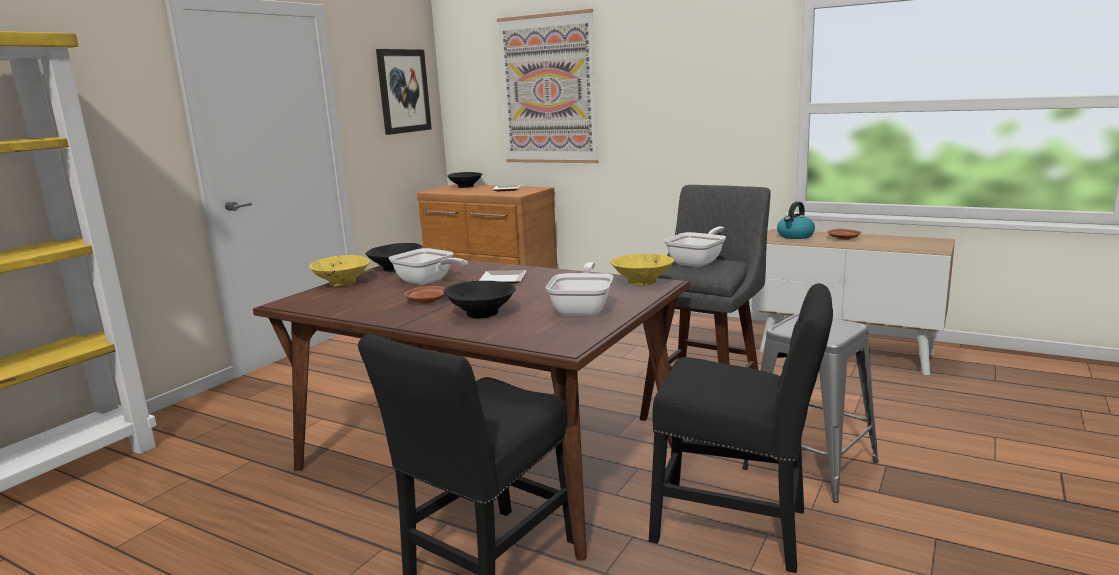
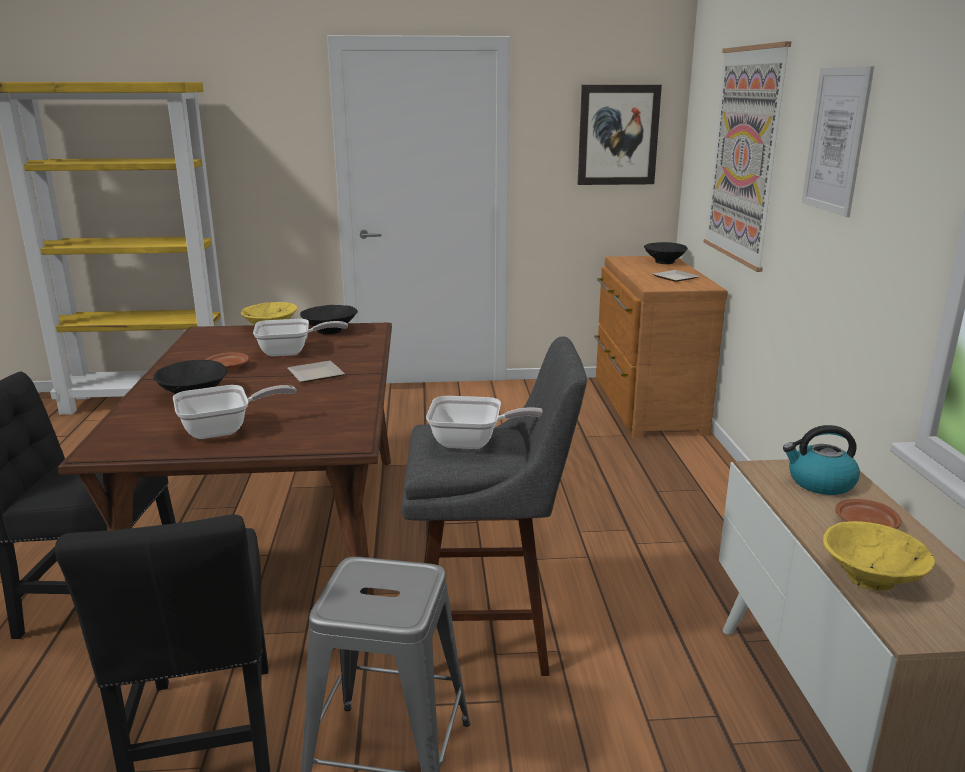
camera: 55 degrees right, 5 degrees up
(428, 282) = (291, 352): frying pan -> frying pan turned 105 degrees counterclockwise
(643, 282) = (347, 433): yellow bowl -> yellow bowl (871, 579)
(666, 64) = (836, 140): none -> picture

